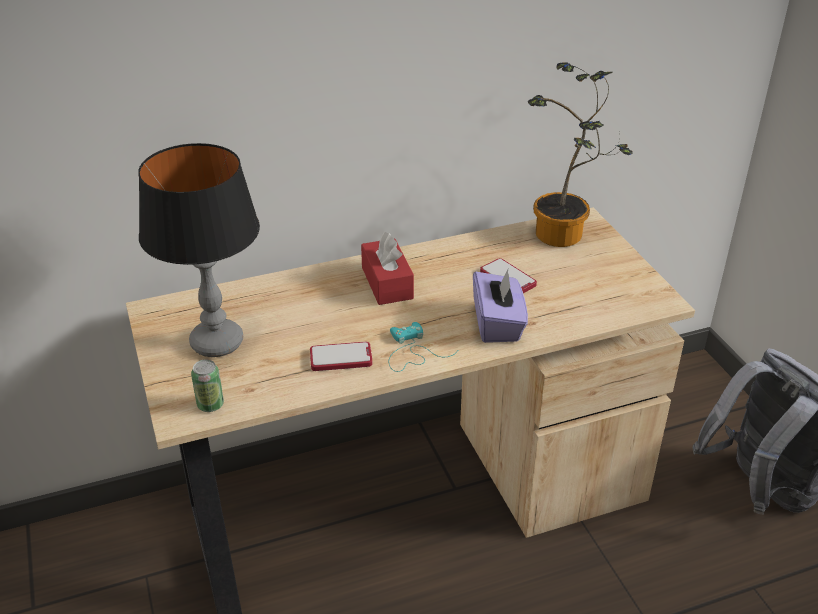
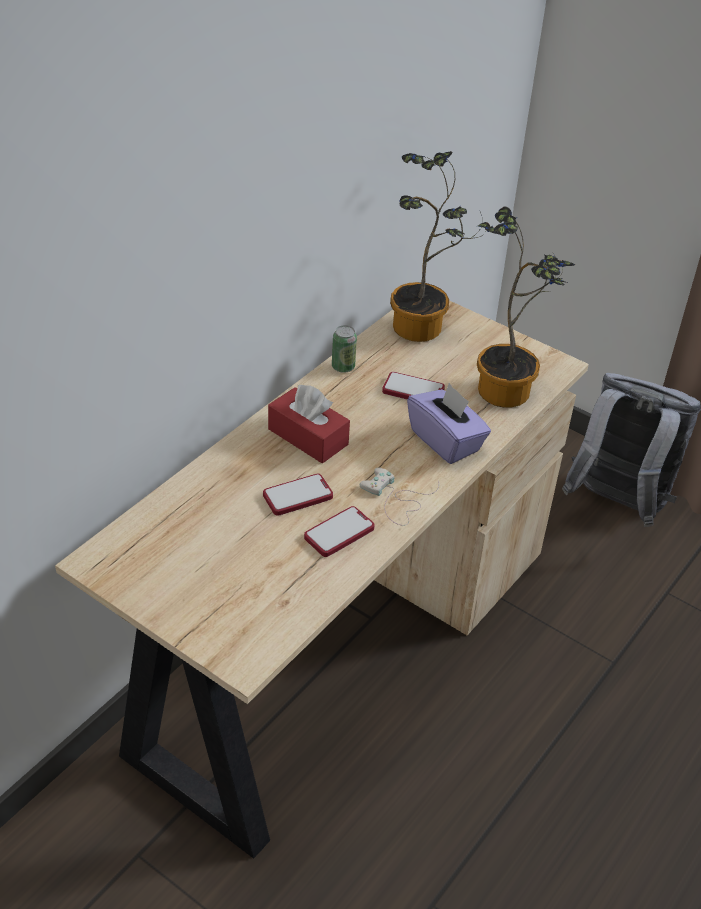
camera: 35 degrees left, 5 degrees up
(210, 405) = (262, 635): can -> can (343, 367)
(216, 343) = (202, 568): table lamp -> none
(336, 321) = (298, 496): none -> phone
(411, 351) = (396, 499): turquoise game controller -> white game controller
(597, 305) = (510, 388): none -> potted plant

